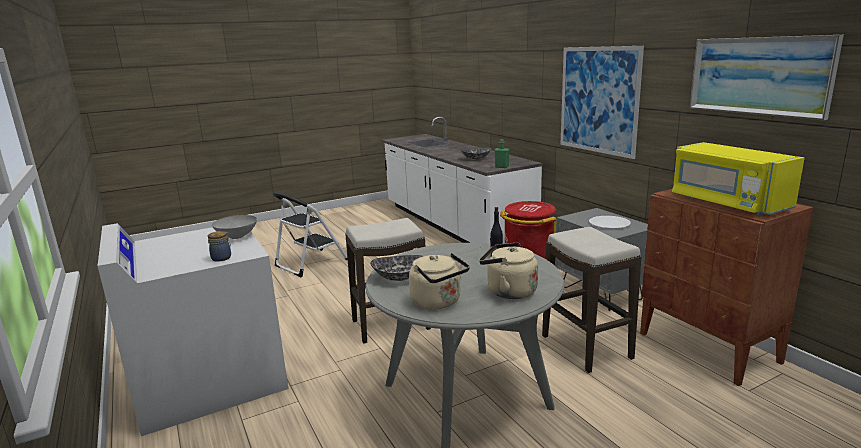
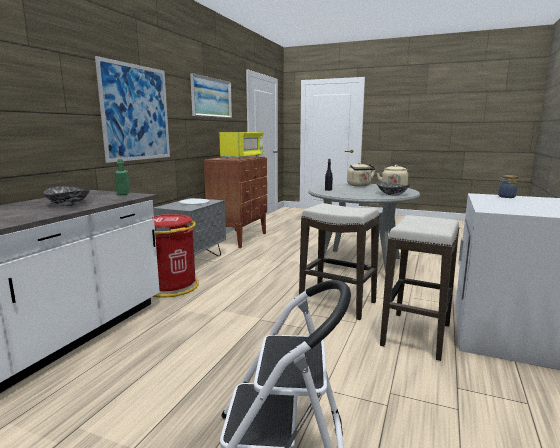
camera: 130 degrees left, 5 degrees down
(237, 236) = (487, 203): grey bowl -> none
(586, 347) = (272, 254): stool -> stool (416, 335)

